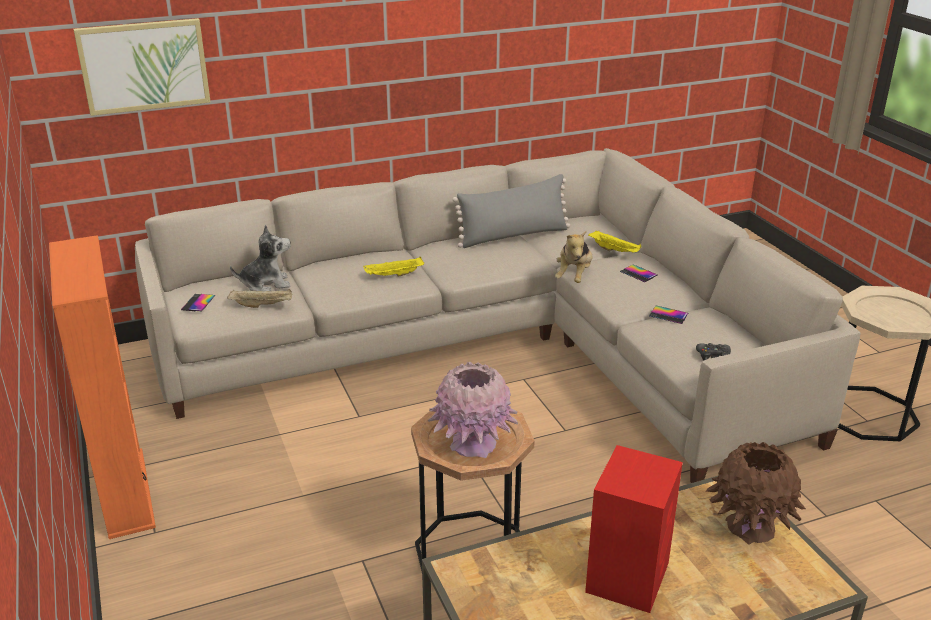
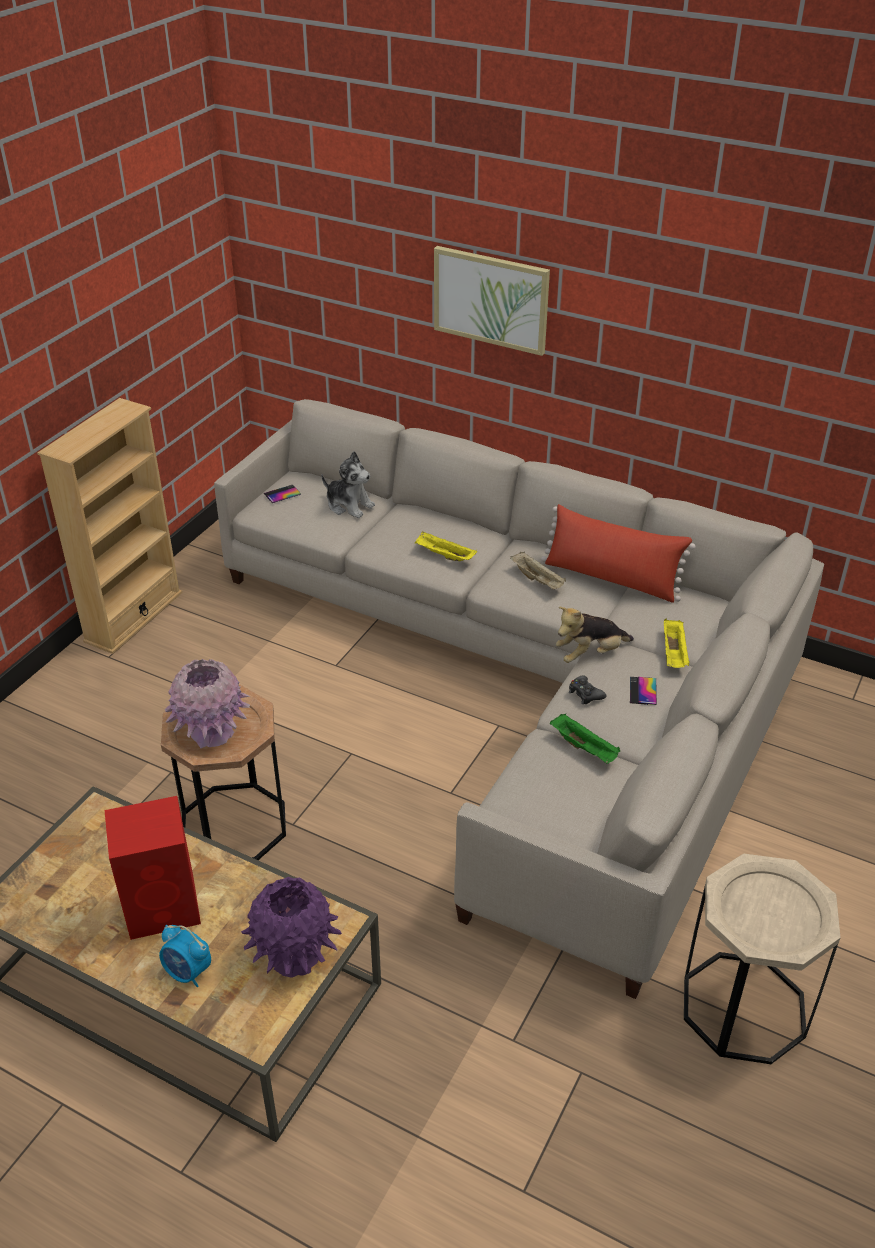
camera: 50 degrees right, 10 degrees up
(126, 493) = (133, 617): orange bookcase -> beige bookcase
(144, 66) = (326, 260): picture -> picture (491, 299)
(262, 305) = (315, 523): beige tray -> beige tray (538, 580)
(513, 236) = (611, 578): grey pillow -> red pillow
(668, 315) = (585, 748): phone -> green tray
(713, 356) = (539, 812): black game controller -> black game controller (585, 694)
(720, 593) = (188, 972): none -> alarm clock
(750, 528) = (294, 956): brown vase -> purple vase

